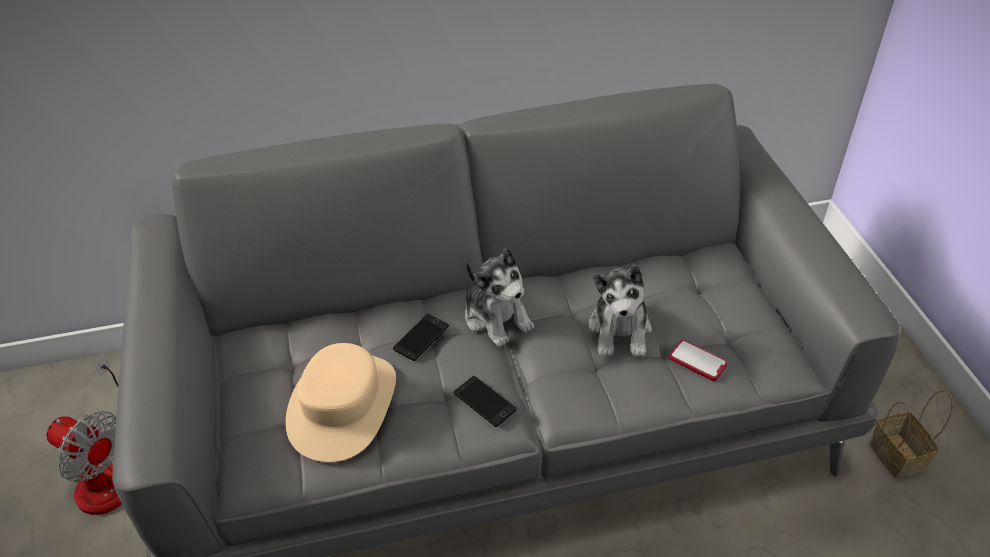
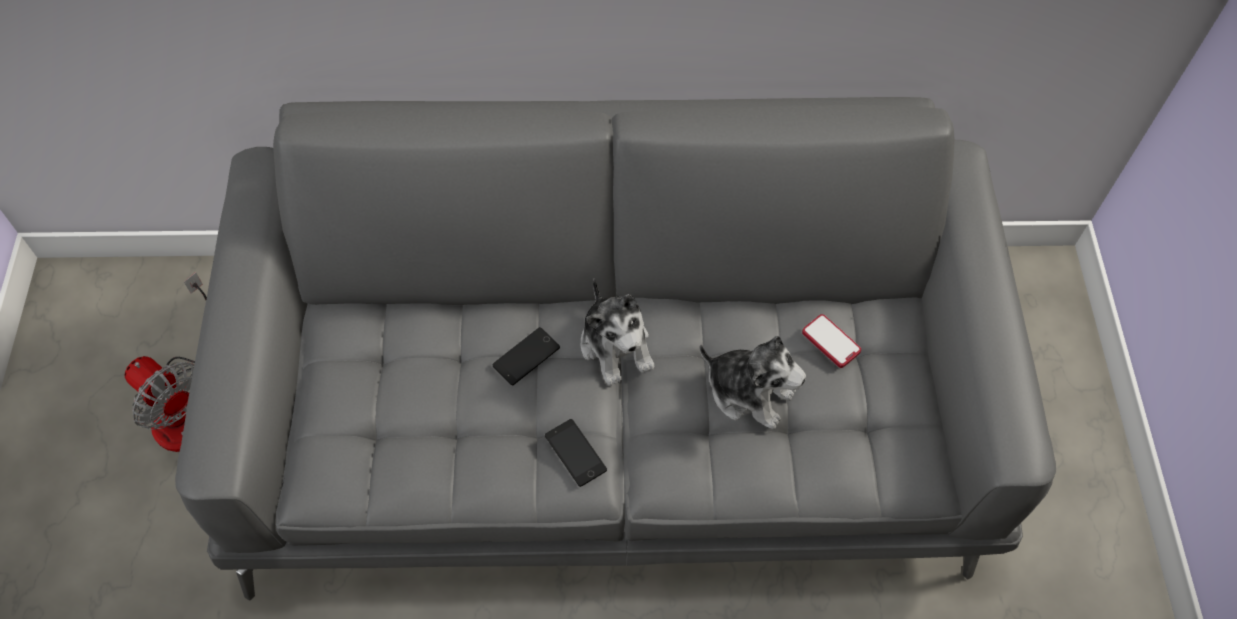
camera: 10 degrees right, 15 degrees up
(342, 405) = (425, 425): beige hat -> none
(620, 330) = (749, 392): plush toy -> plush toy turned 75 degrees counterclockwise
(697, 361) = (823, 452): phone -> phone (831, 342)
(899, 457) = (1048, 572): basket -> none

